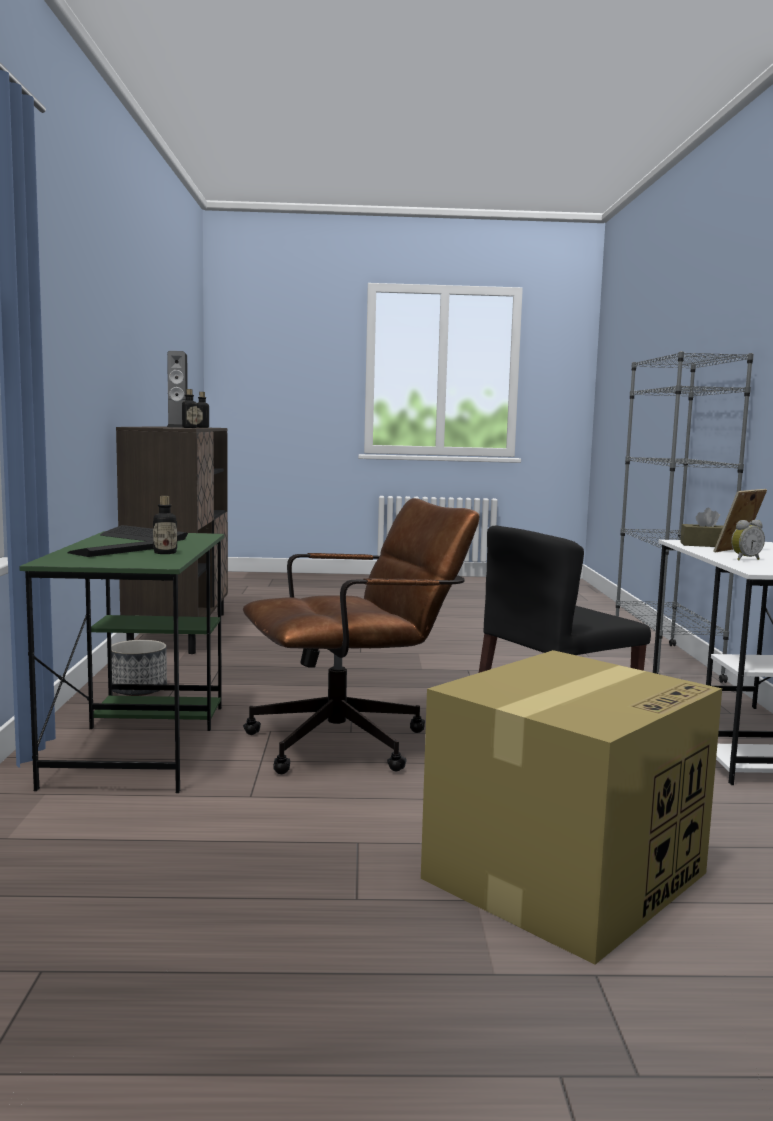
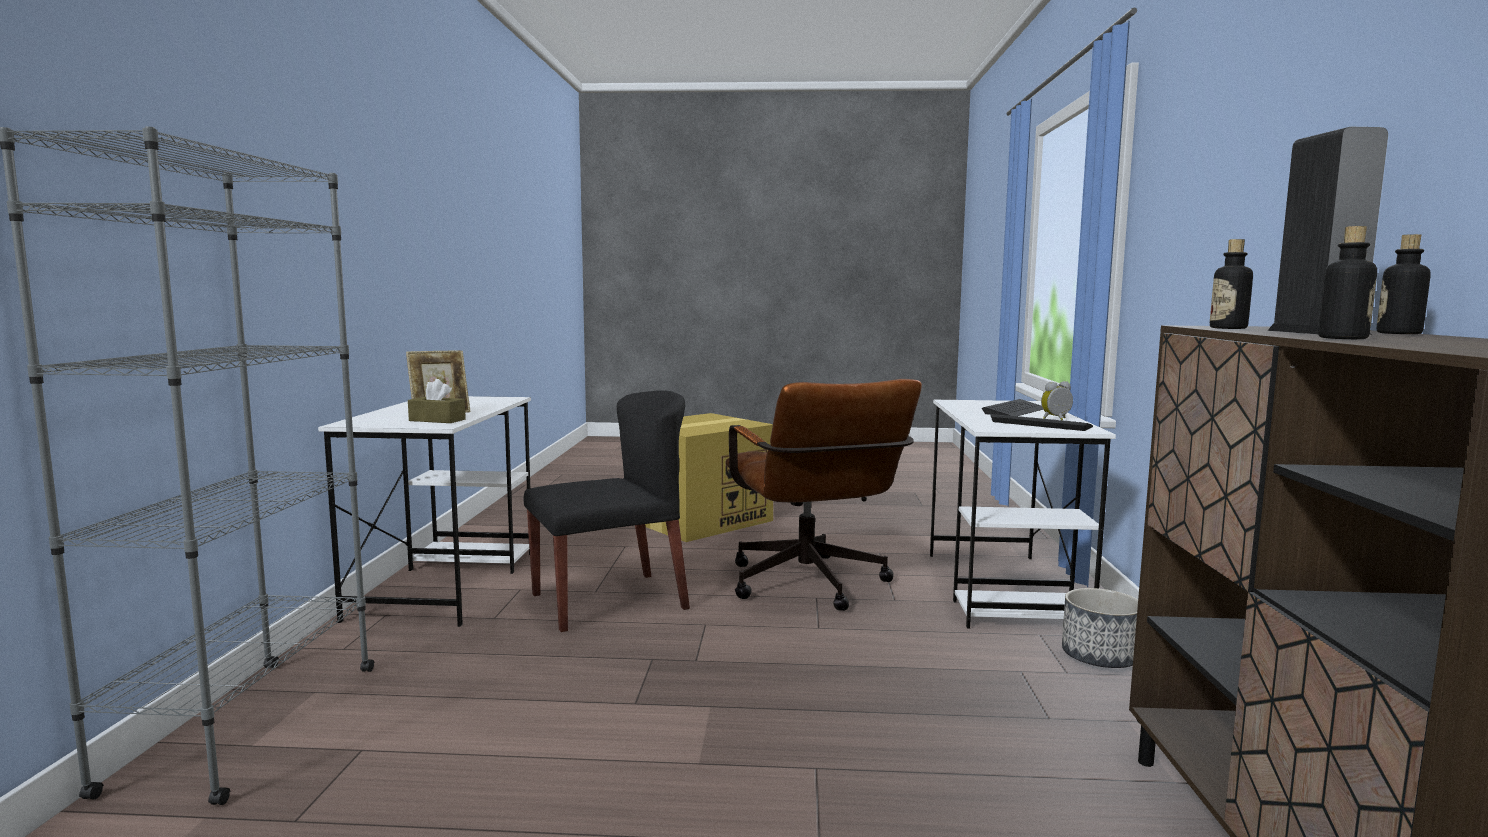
camera: 175 degrees left, 0 degrees up
(140, 743) = (1003, 589): green desk -> white desk
(165, 553) = (972, 408): bottle -> bottle (1399, 333)
(354, 742) = (812, 588): brown office chair -> brown office chair turned 90 degrees counterclockwise
(744, 559) = (476, 406): alarm clock -> alarm clock (1057, 419)

